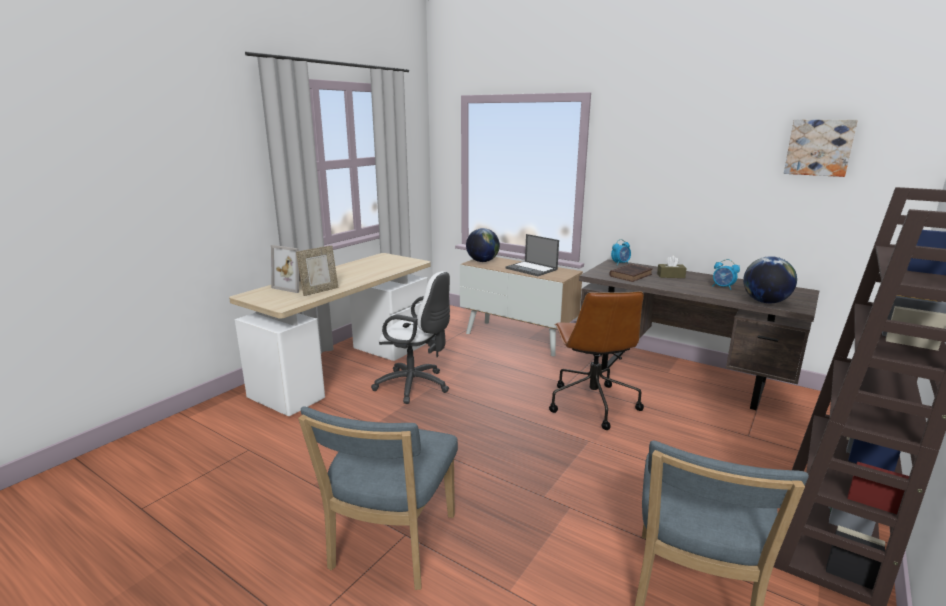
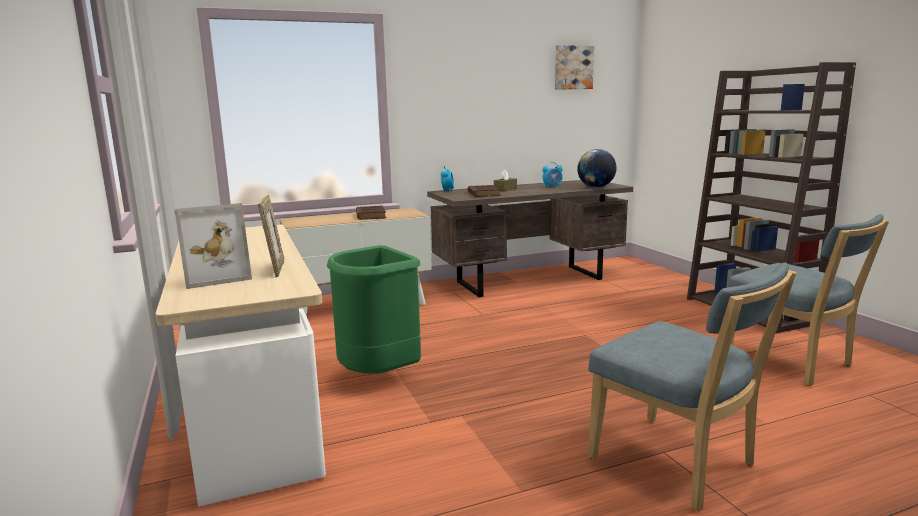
camera: 55 degrees left, 5 degrees down
(416, 386) = (378, 376): white office chair -> green trash can
(482, 261) = (300, 222): globe -> none
(532, 269) = (370, 215): laptop -> brown book
(591, 403) = (529, 317): brown office chair -> none

